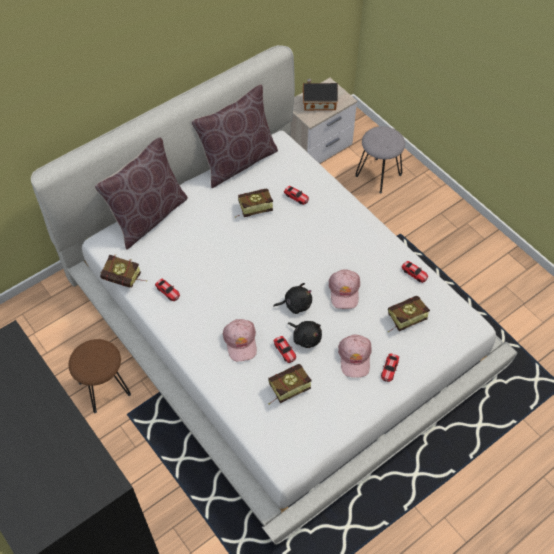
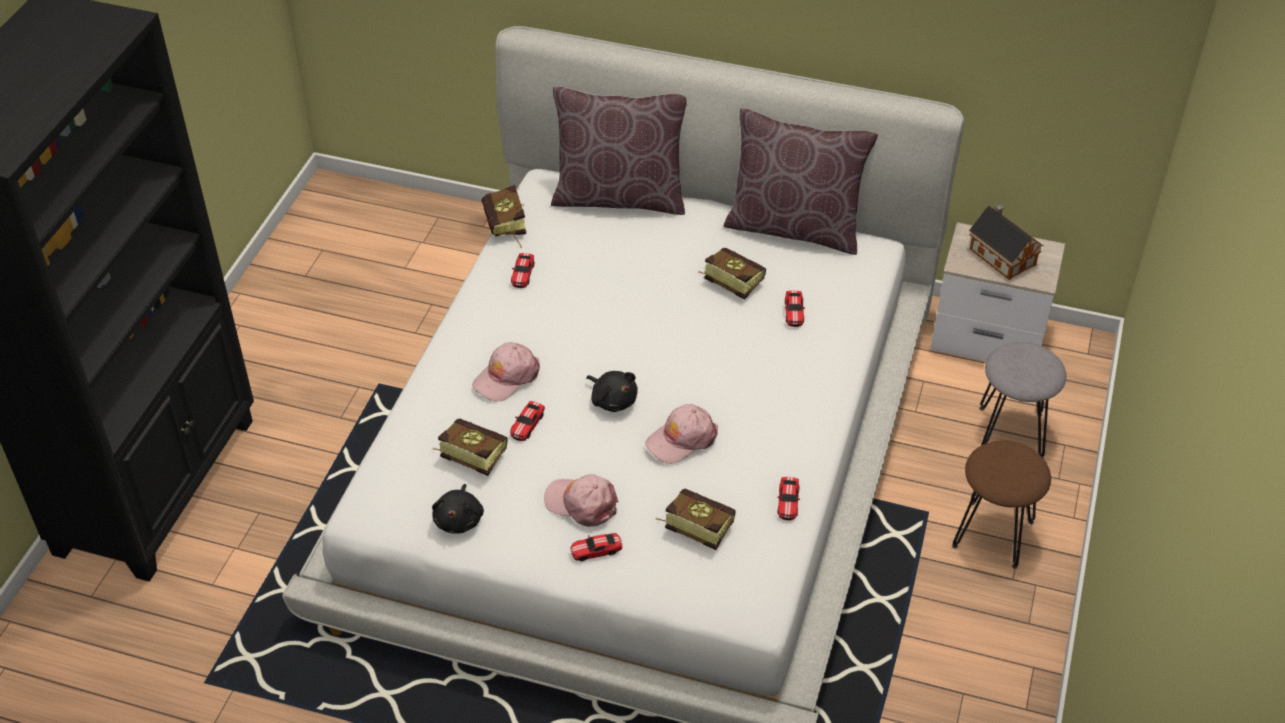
camera: 55 degrees right, 10 degrees down
(105, 388) = (398, 345): brown stool -> brown stool (994, 534)
(306, 337) = (568, 436): black plush toy -> black plush toy (459, 519)
(355, 357) = (581, 503): pink cap -> pink cap turned 60 degrees clockwise

